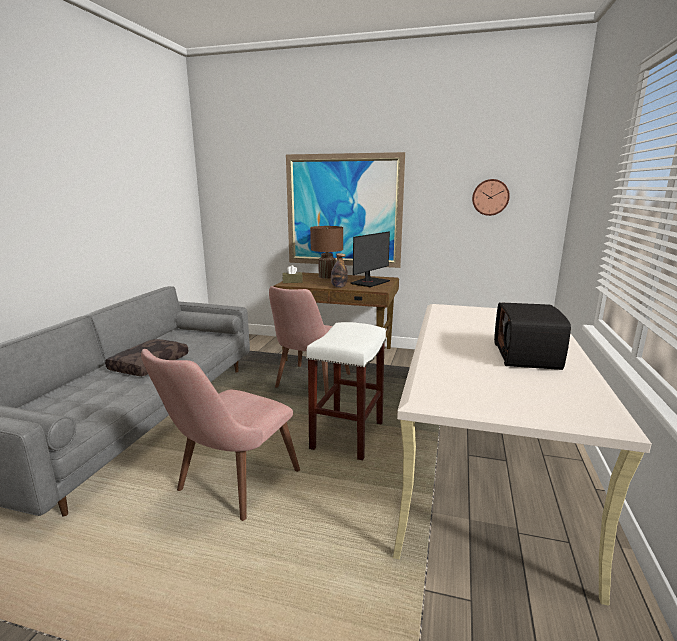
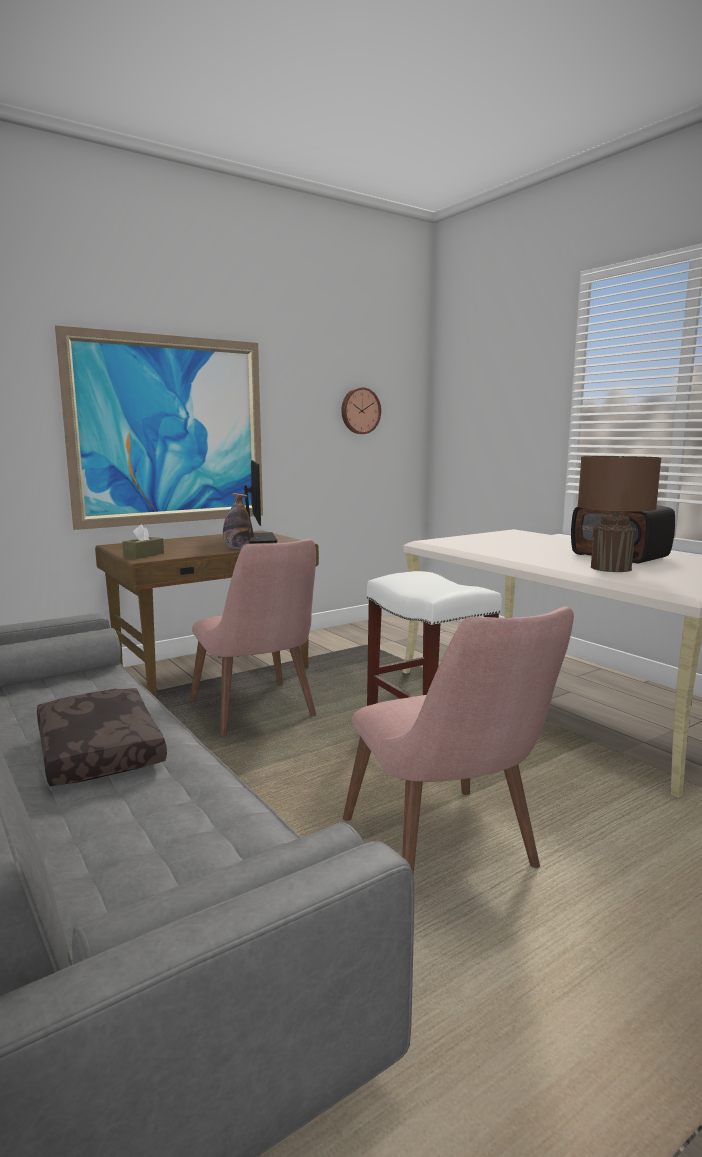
camera: 50 degrees left, 5 degrees down
(327, 276) = (169, 542): brown table lamp -> brown table lamp (611, 568)

